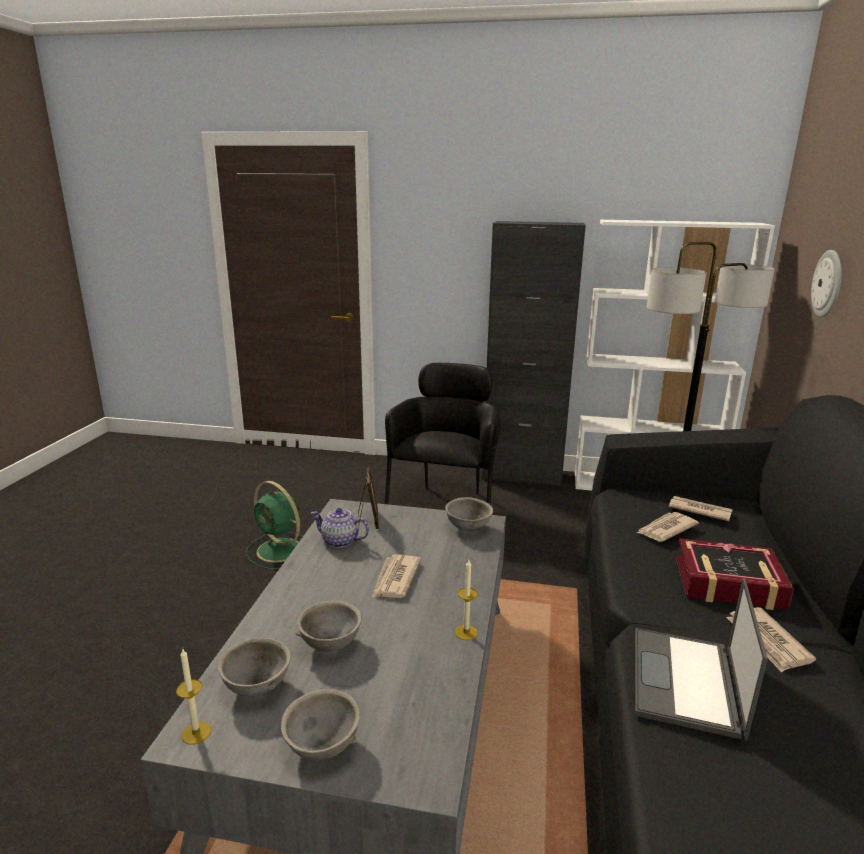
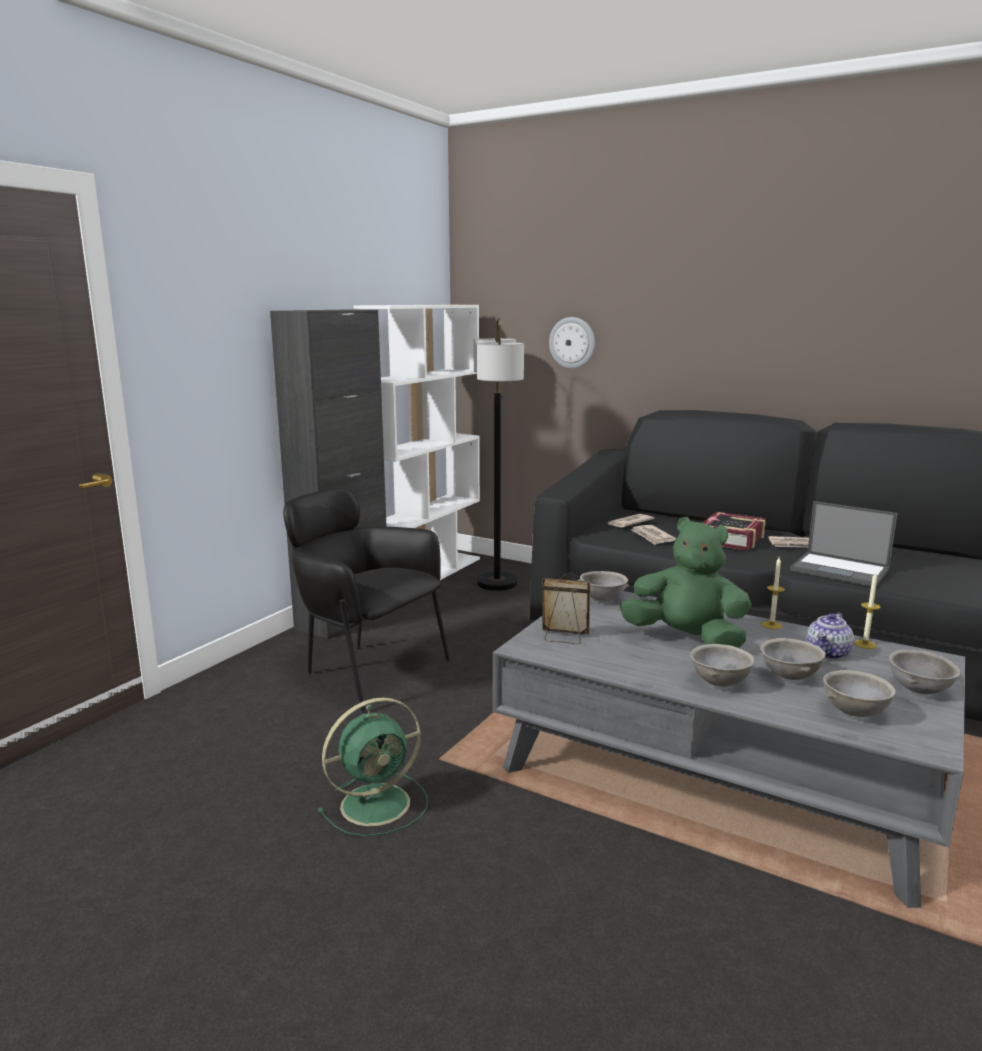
camera: 70 degrees left, 5 degrees down
(196, 733) = (922, 743): candle -> candle (865, 644)
(304, 601) = (719, 683): none -> grey bowl
(339, 541) = (602, 656): teapot -> teapot (828, 653)
(395, 579) = (686, 639): newspaper -> green plush toy

